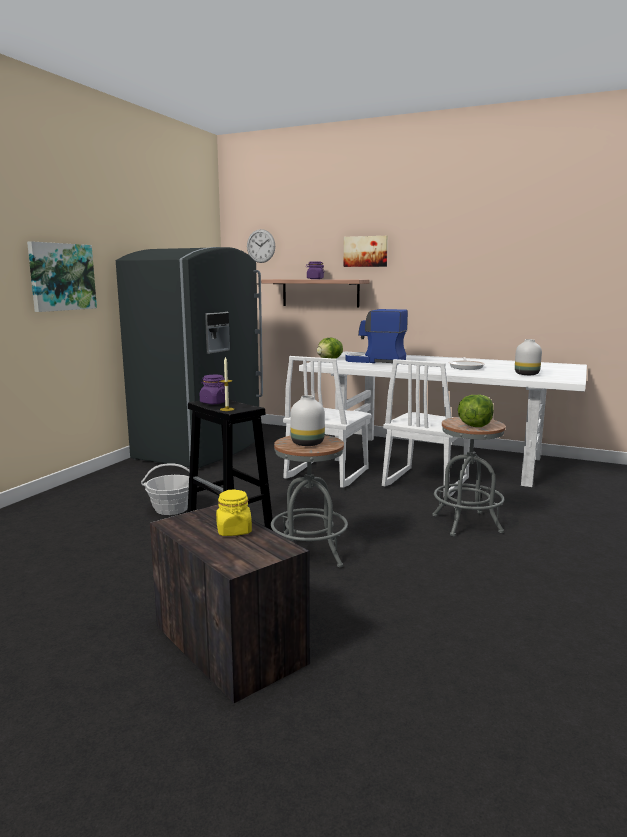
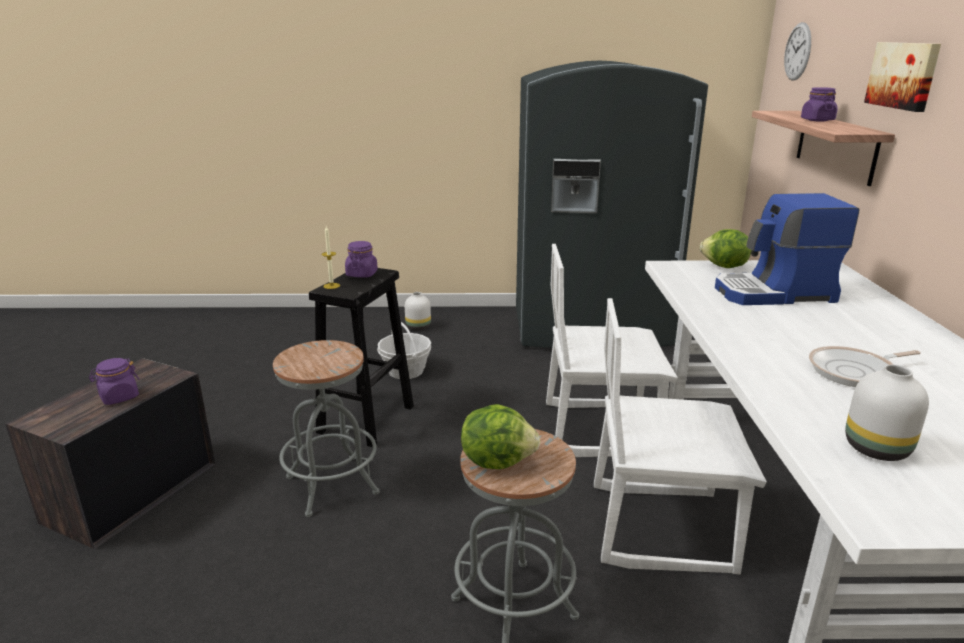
camera: 65 degrees right, 10 degrees up
(61, 277) = (446, 97): picture -> none
(234, 531) = (119, 397): yellow jar -> purple jar
(307, 443) = (312, 358): white vase -> white vase (418, 327)
(375, 361) = (774, 293): coffee machine -> coffee machine turned 90 degrees counterclockwise

